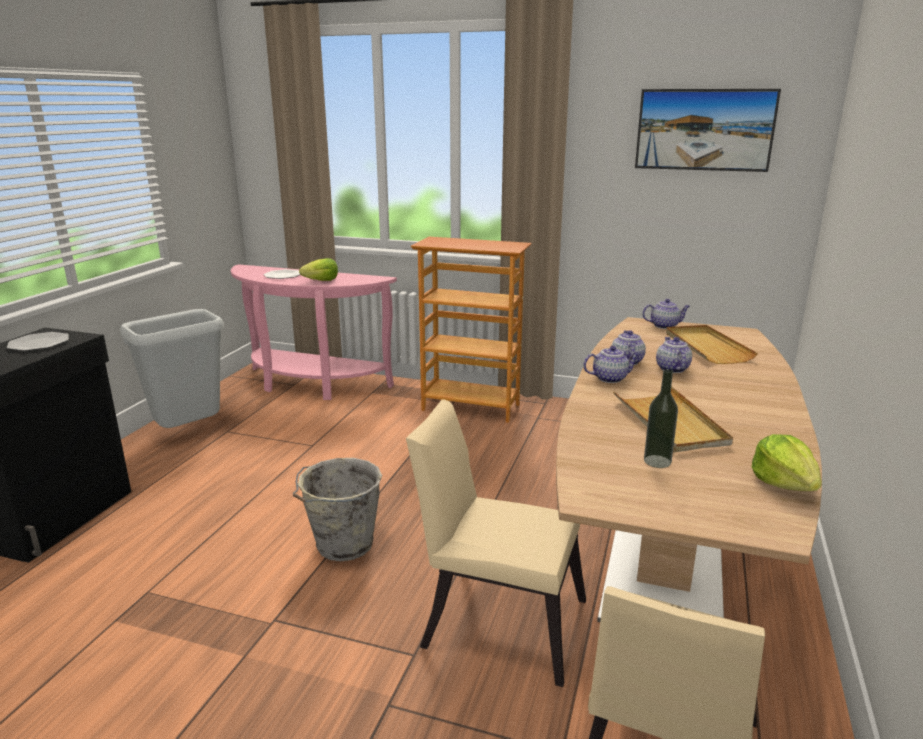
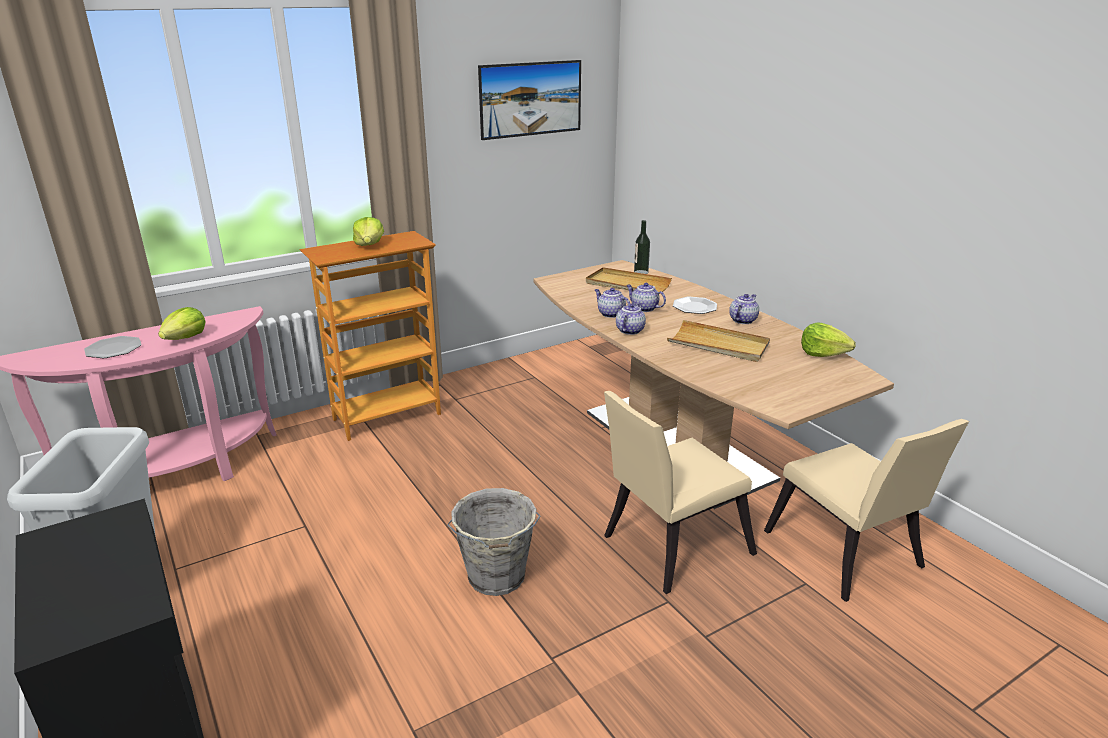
camera: 50 degrees left, 5 degrees up
(39, 343) = (87, 550): plate -> plate (694, 307)
(474, 243) = (369, 245): none -> lettuce
(657, 461) = (762, 371): bottle -> bottle (641, 272)
(664, 326) = (571, 277): teapot -> teapot (742, 320)

